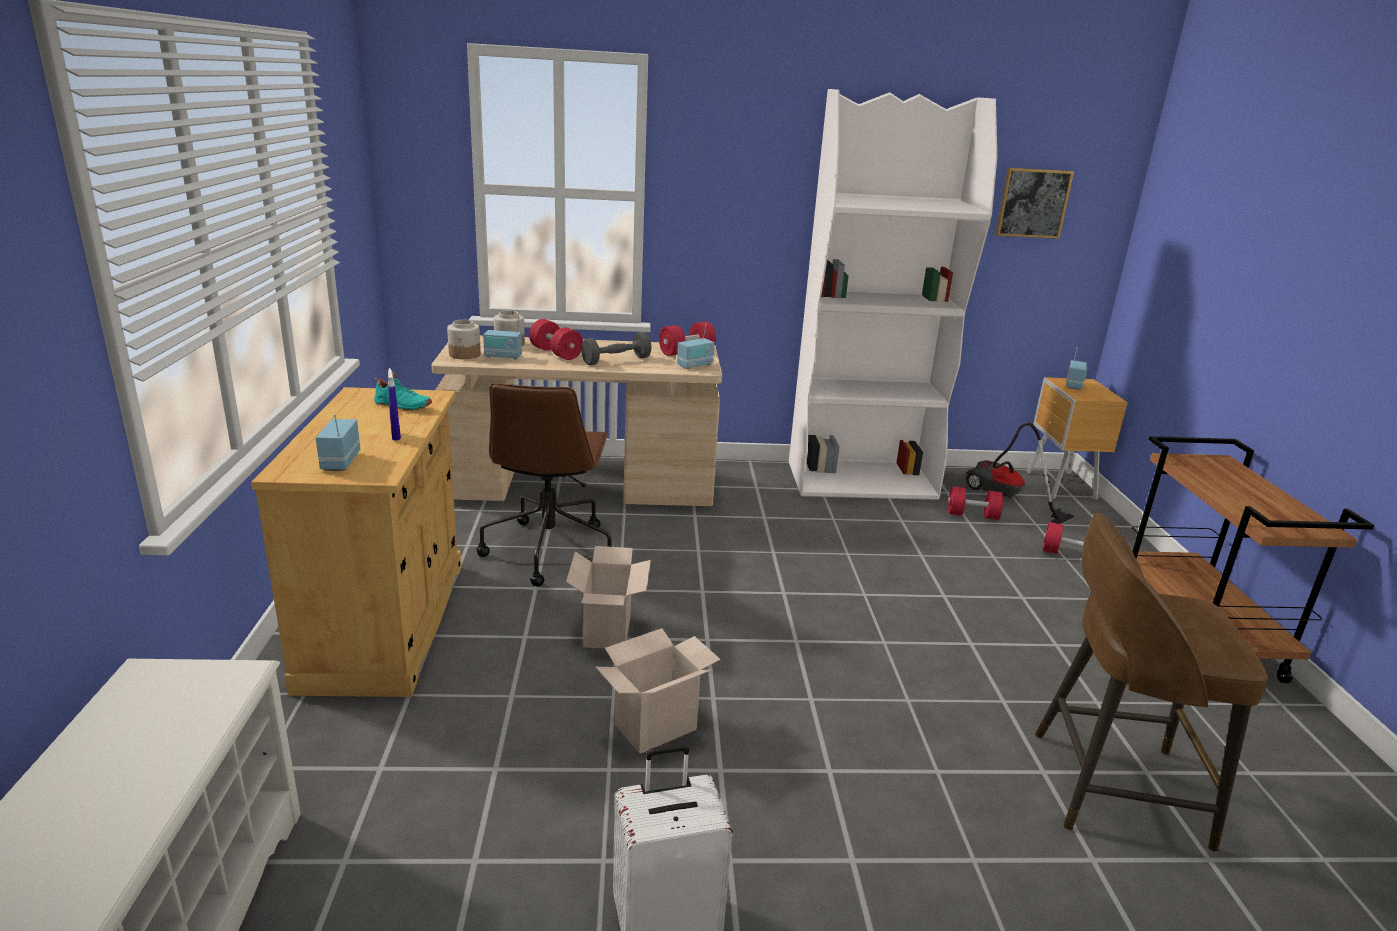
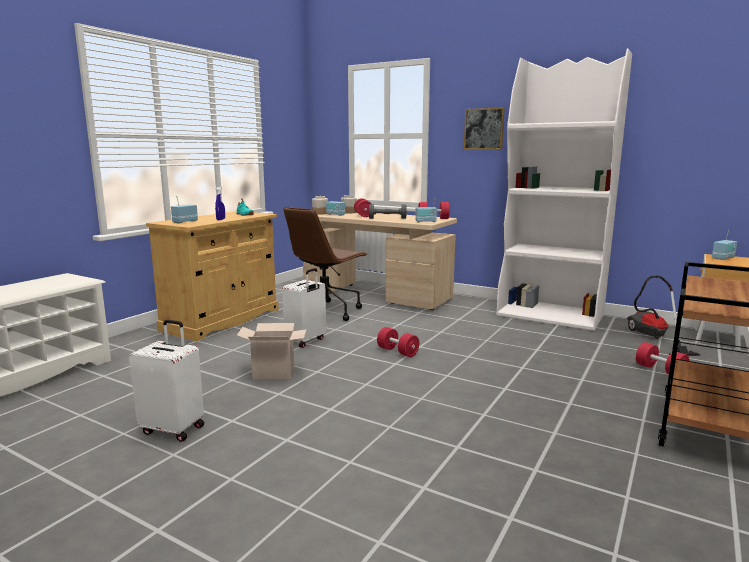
camera: 35 degrees right, 10 degrees down
(609, 633) = (306, 341): cardboard box -> white suitcase
(972, 515) = (609, 341): red dumbbell -> red dumbbell (397, 351)
(1033, 203) = (684, 122): picture -> picture (484, 129)
(1112, 786) = (495, 467): brown stool -> none

